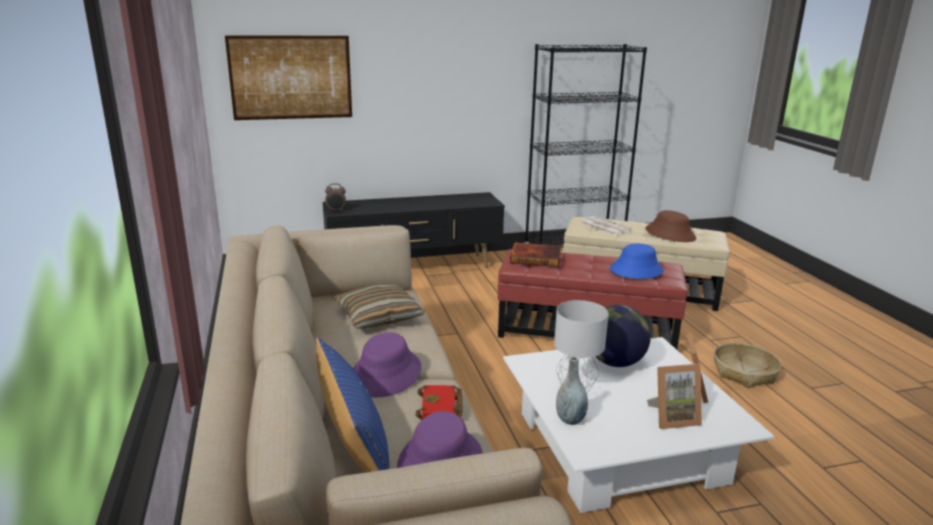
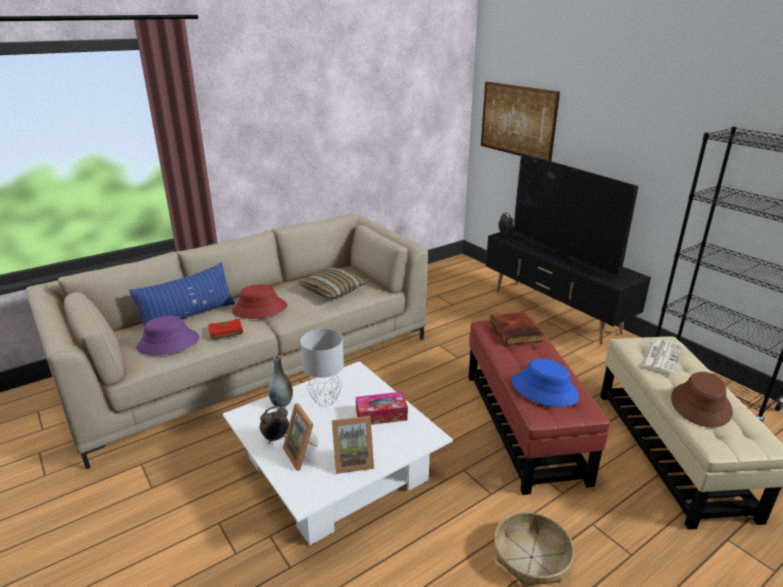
camera: 70 degrees right, 5 degrees up
(386, 374) = (259, 309): purple hat -> red hat
(413, 203) = (561, 254): none -> television
(615, 362) = (381, 415): globe -> tissue box
(641, 432) = (276, 438): none -> alarm clock

